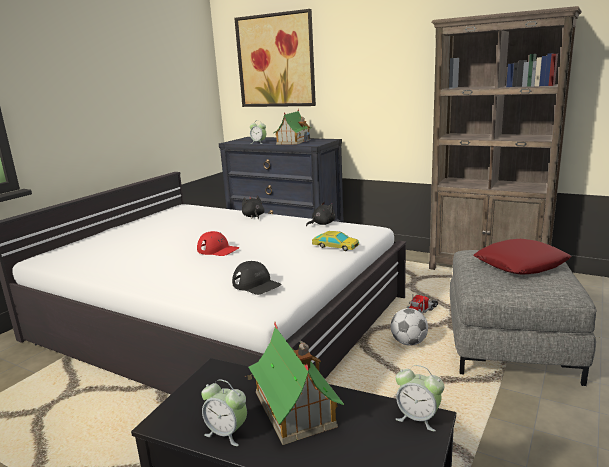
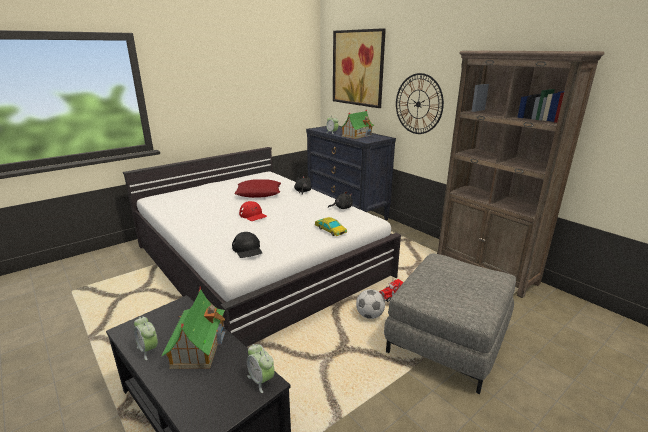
camera: 20 degrees right, 5 degrees up
(367, 94) = (418, 104): none -> wall clock
(520, 264) = (464, 278): red pillow -> red pillow (258, 193)

